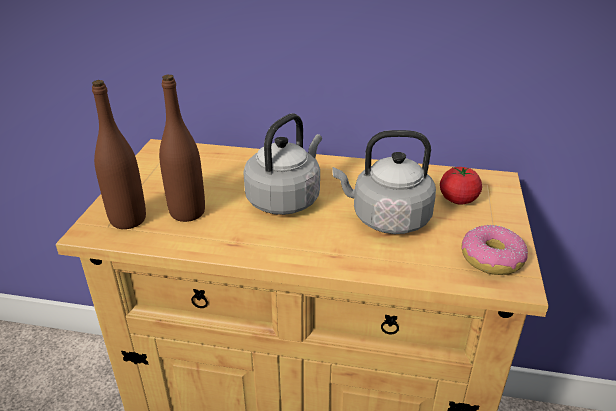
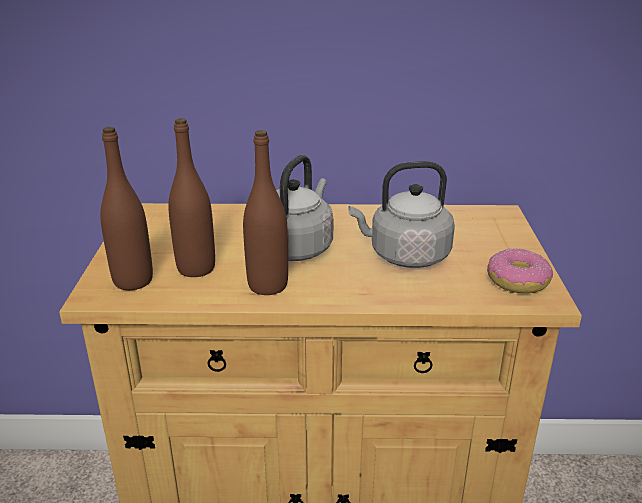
camera: 10 degrees left, 5 degrees down
(246, 237) = (268, 285): none -> brown bottle
(458, 199) = (469, 233): tomato -> none

